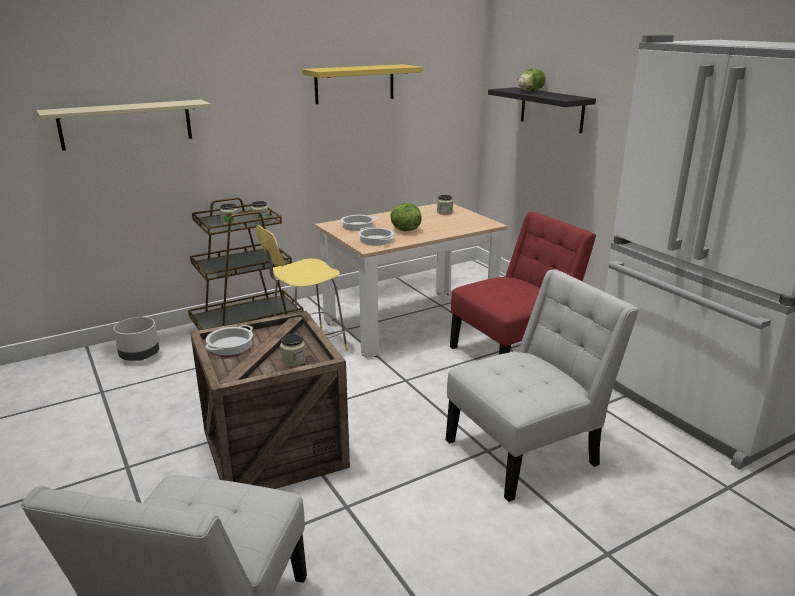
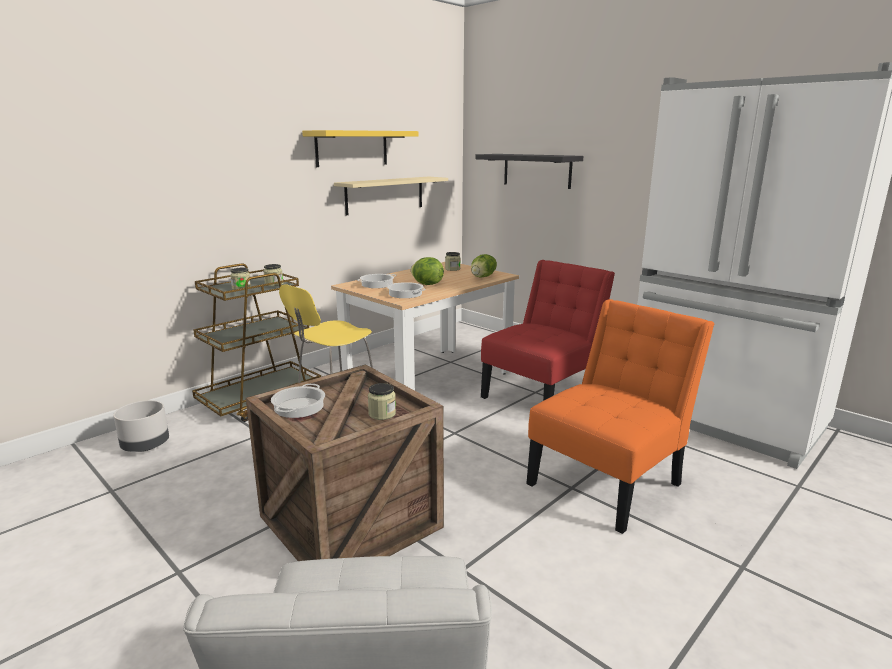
camera: 15 degrees left, 5 degrees down
(126, 124) = (118, 182): beige shelf -> beige shelf (385, 195)
(528, 450) = (609, 481): white chair -> orange chair
(530, 91) = (517, 154): lettuce -> lettuce (483, 277)

